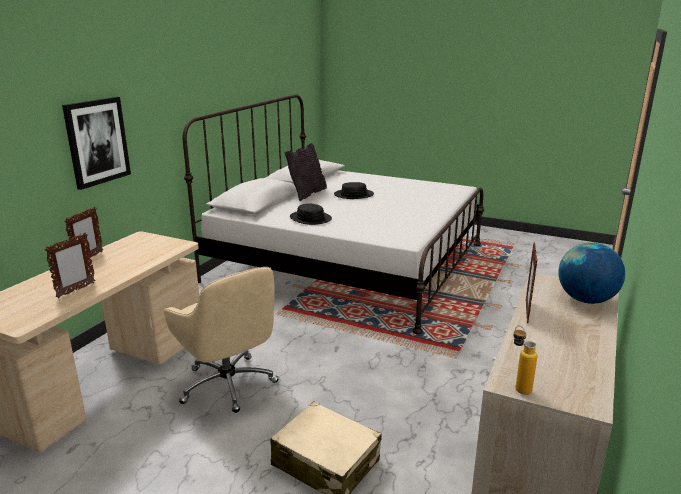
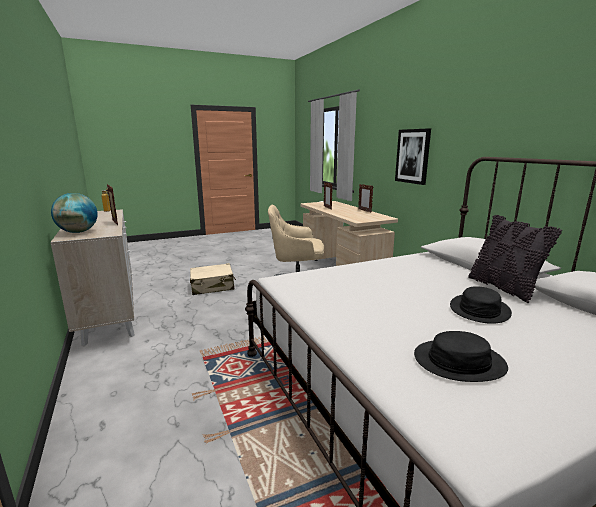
camera: 130 degrees right, 5 degrees down
(310, 218) = (397, 267): black hat -> black hat (458, 361)

